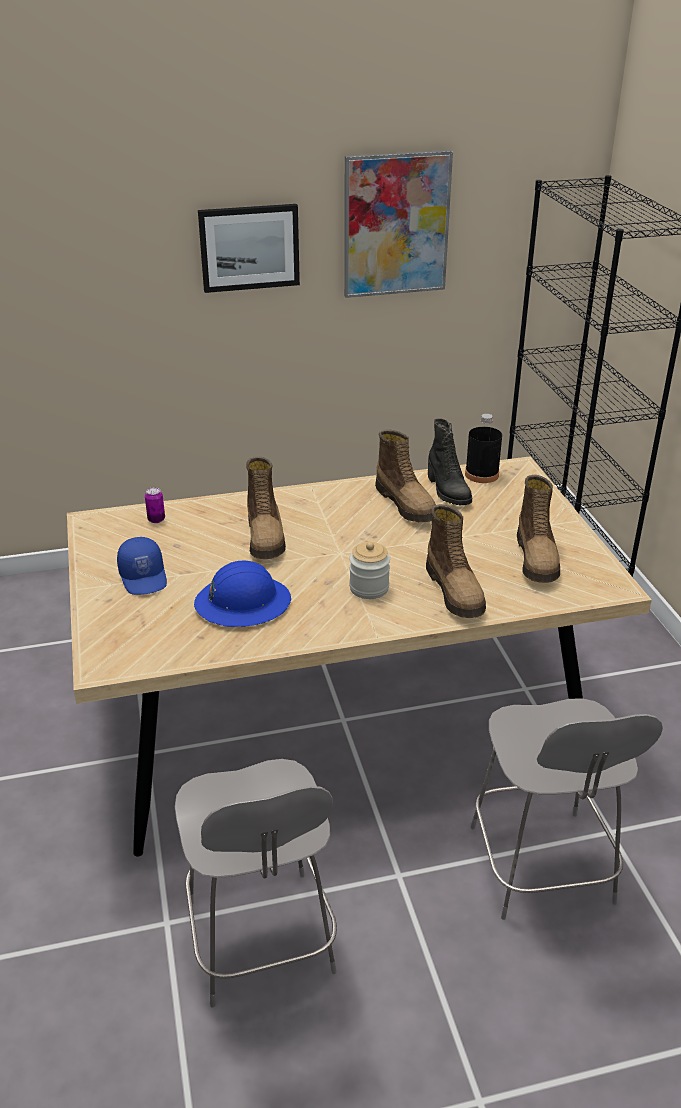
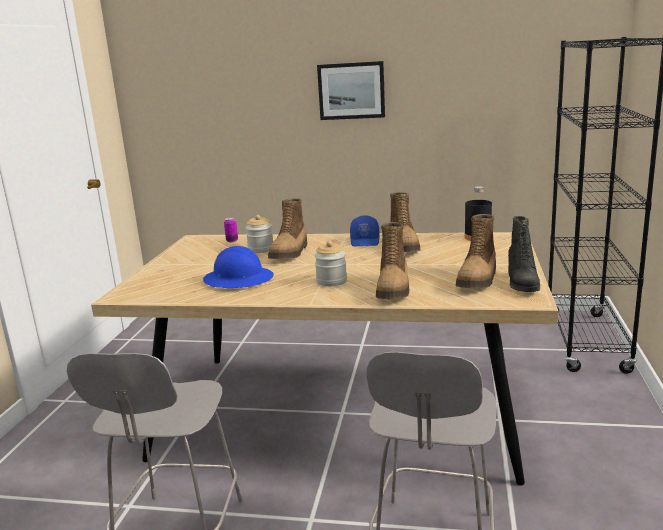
camera: 25 degrees right, 15 degrees down
(144, 577) = (194, 263): blue cap -> blue cap (365, 241)
(217, 534) = (261, 249): none -> jar
(396, 224) = (455, 77): picture -> none
(447, 491) = (442, 243): black boot -> black boot (521, 283)

